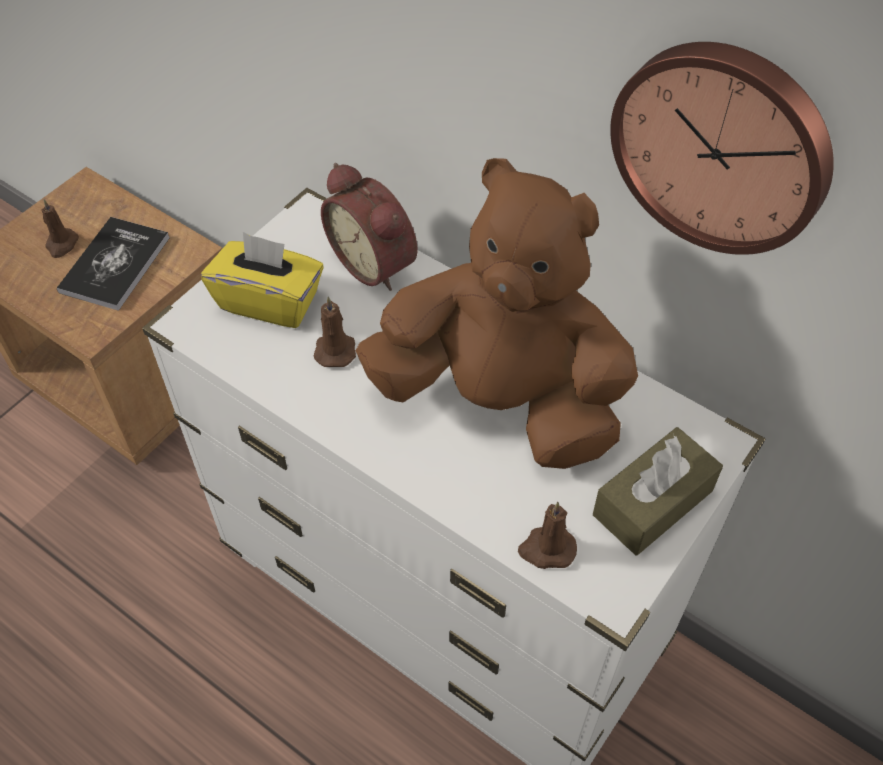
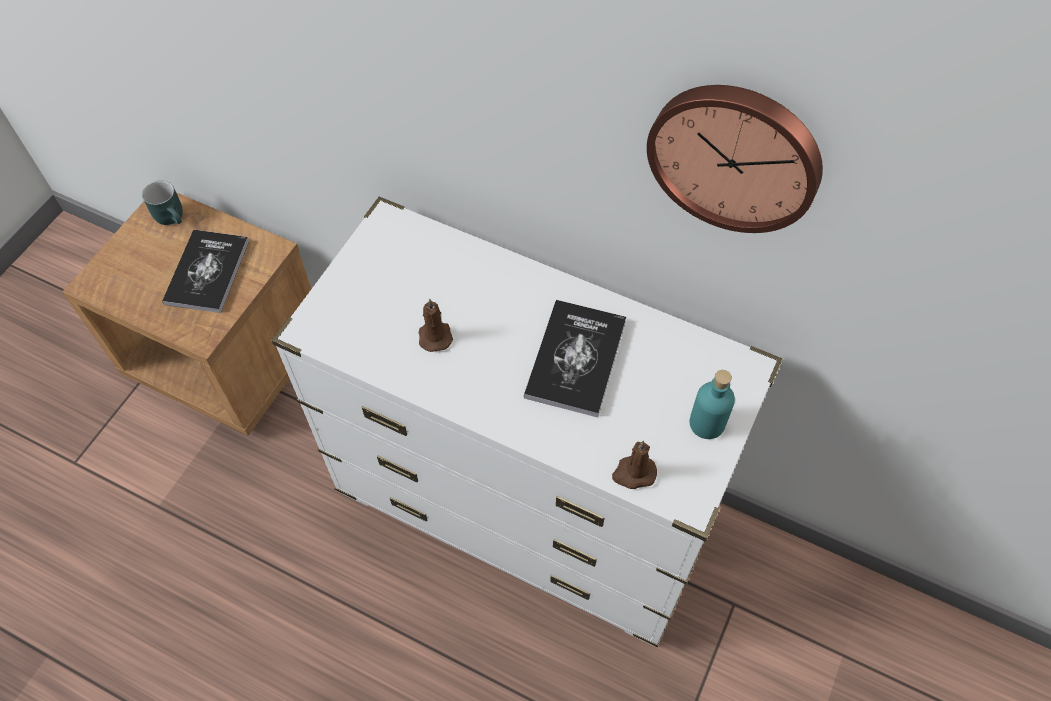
camera: 10 degrees left, 5 degrees up
(62, 244) = (155, 260): brown candle -> none
(93, 201) = (173, 216): none -> turquoise mug
(269, 301) = (371, 301): yellow tissue box -> none
(376, 262) = (451, 255): alarm clock -> none
(501, 401) = (575, 359): brown plush toy -> book
(652, 503) = (706, 423): brown tissue box -> turquoise bottle

